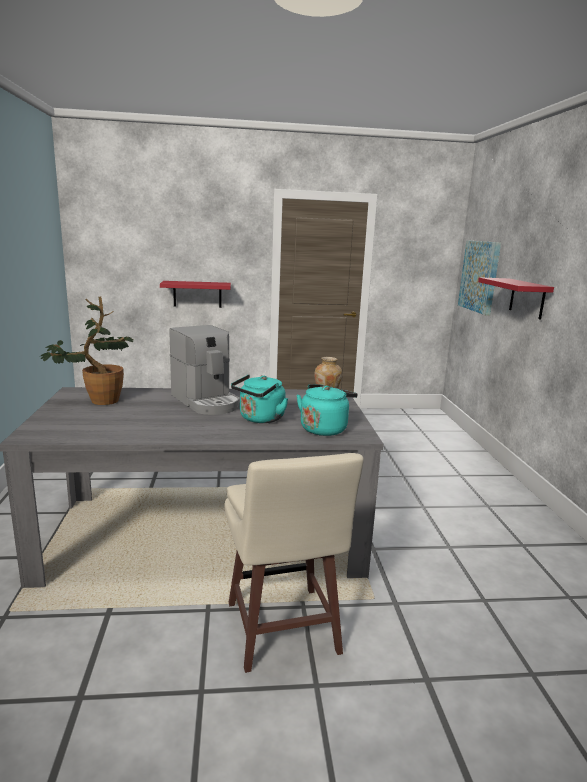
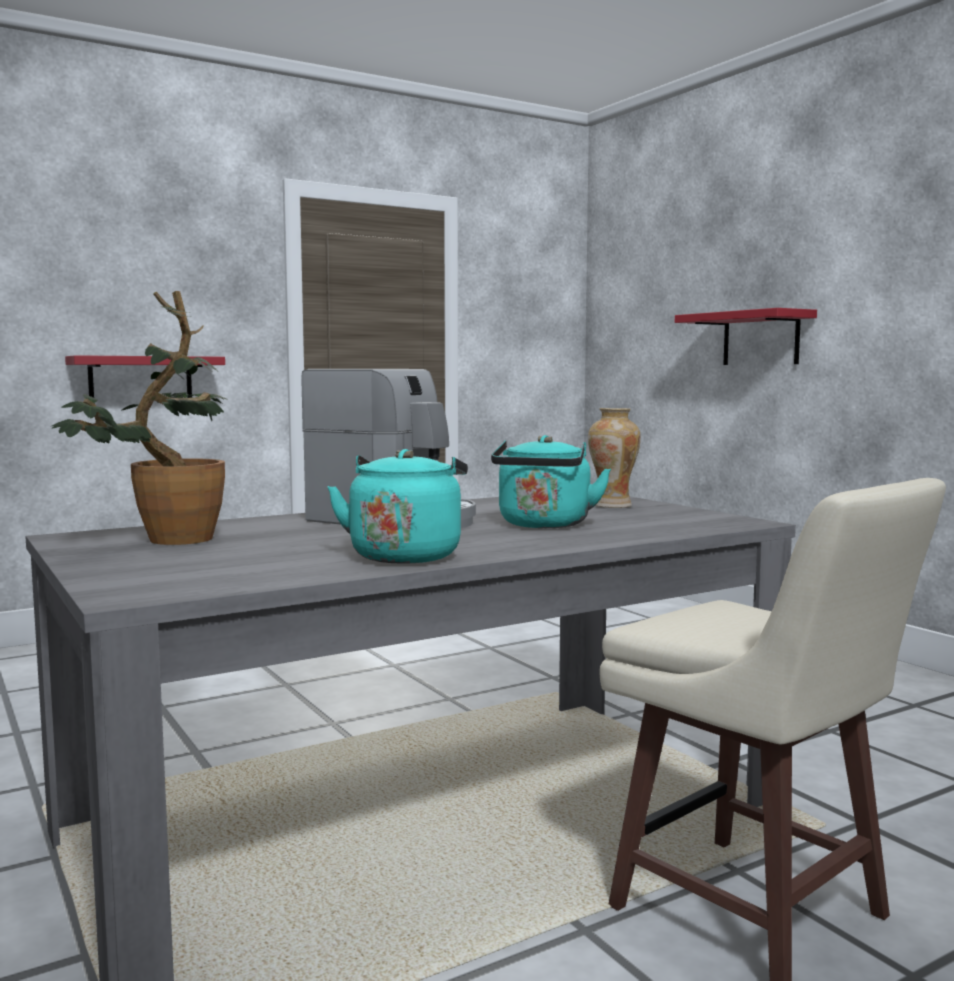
camera: 25 degrees left, 10 degrees down
(324, 428) = (673, 522): turquoise kettle -> turquoise kettle (406, 555)
(479, 276) = (641, 327): picture -> none

